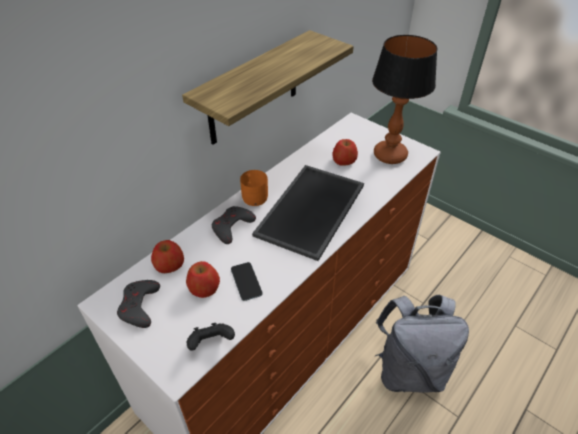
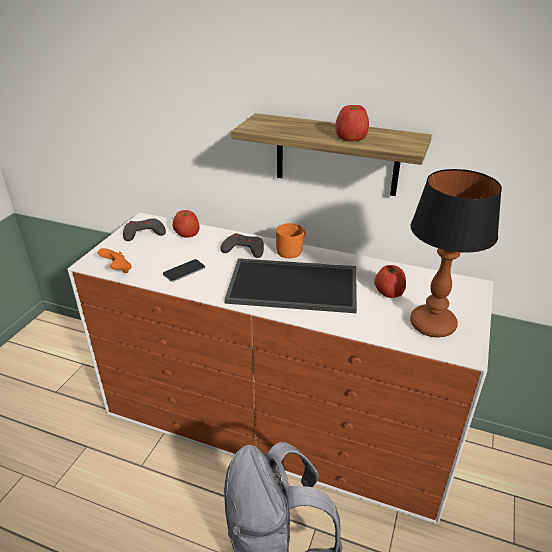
camera: 70 degrees right, 10 degrees down
(204, 287) = (170, 253): apple -> apple (351, 137)
(211, 343) = (118, 270): black game controller -> orange game controller

